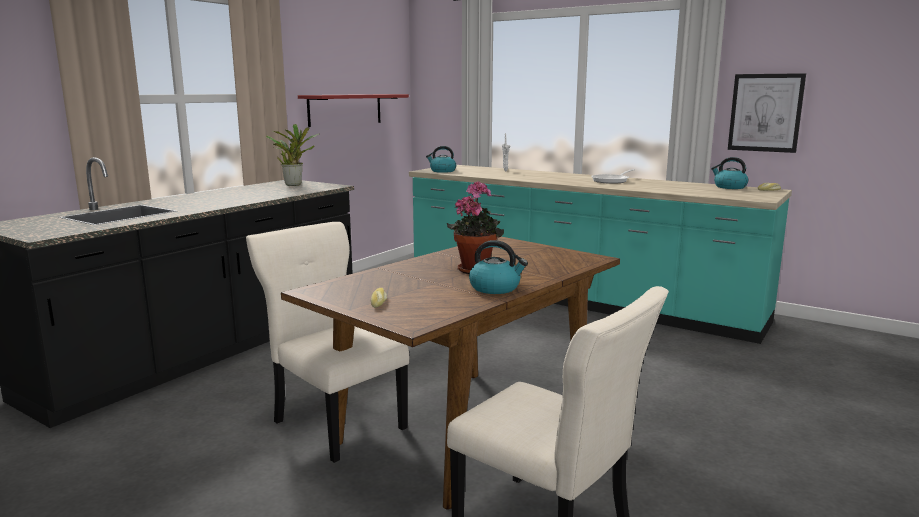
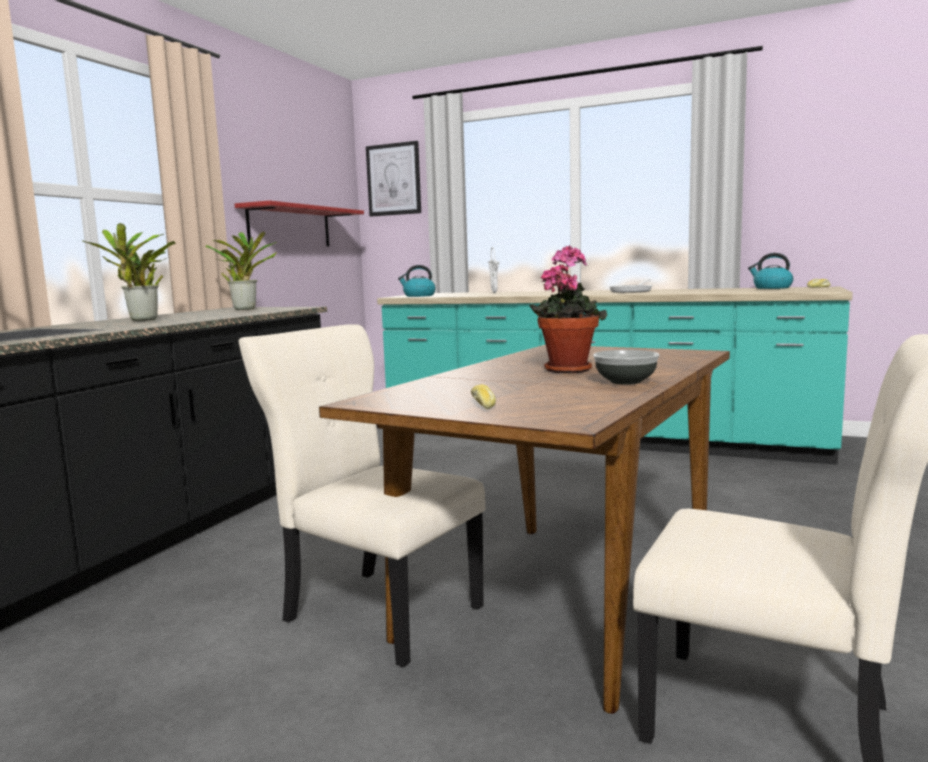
camera: 10 degrees left, 5 degrees down
(211, 197) = (141, 320): none -> potted plant
(495, 288) = (625, 381): kettle -> bowl
(765, 113) = (796, 204): picture -> picture (394, 179)

